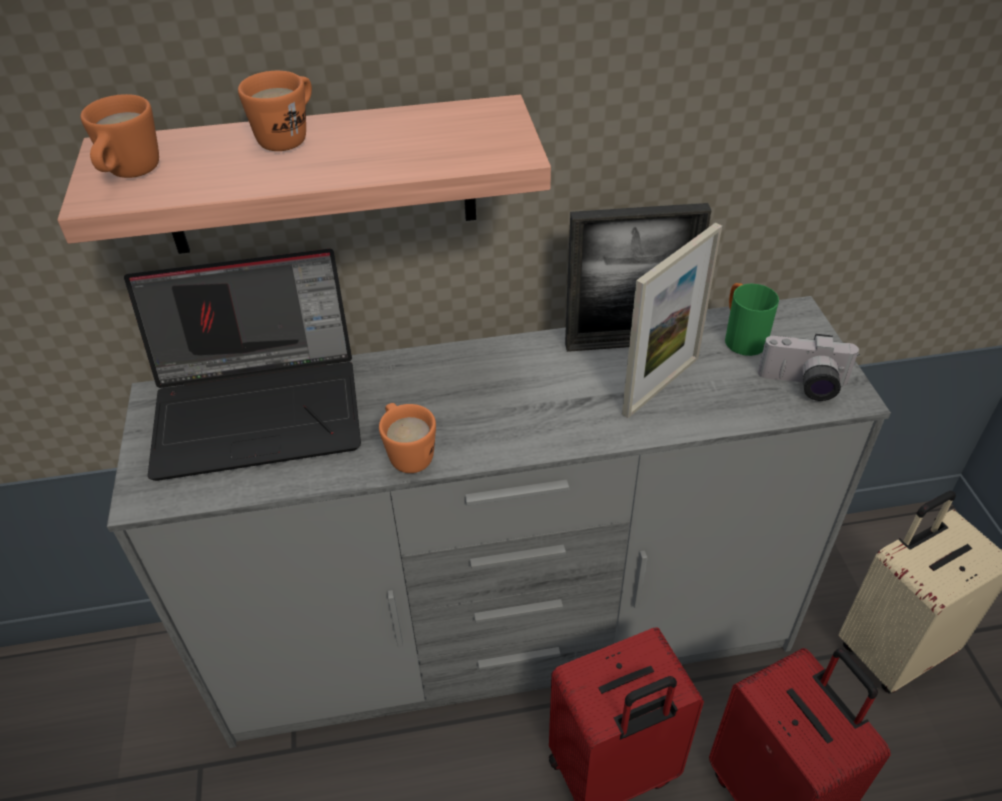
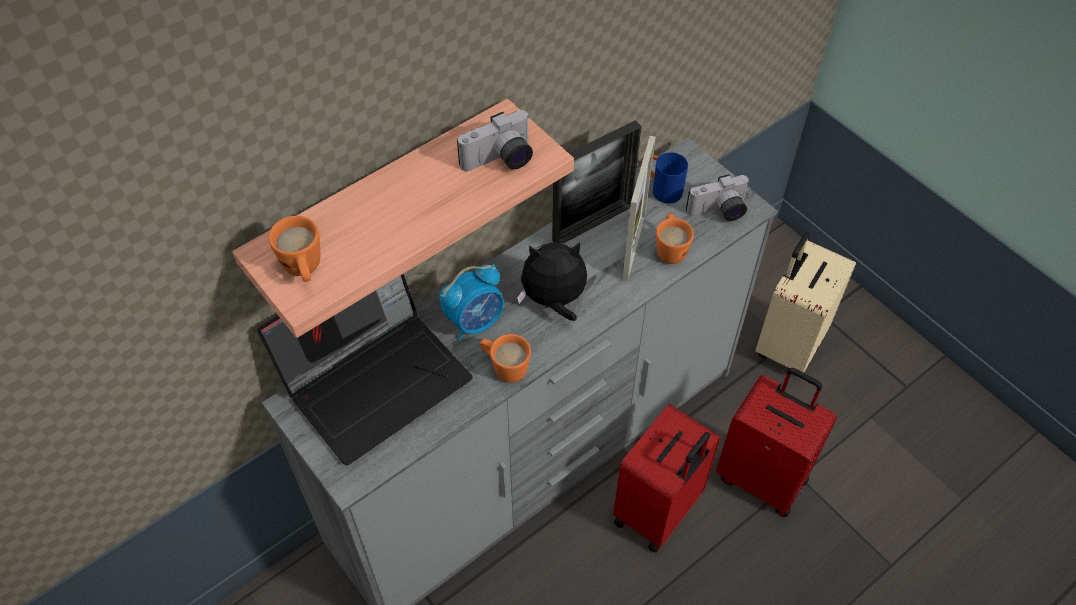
camera: 30 degrees left, 10 degrees up
(289, 136) = (384, 195): orange mug -> orange mug (670, 248)
(413, 392) = (475, 321): none -> alarm clock
(454, 144) = (500, 161): none -> camera
(520, 405) = (553, 300): none -> plush toy
(740, 337) = (662, 189): green mug -> blue mug

